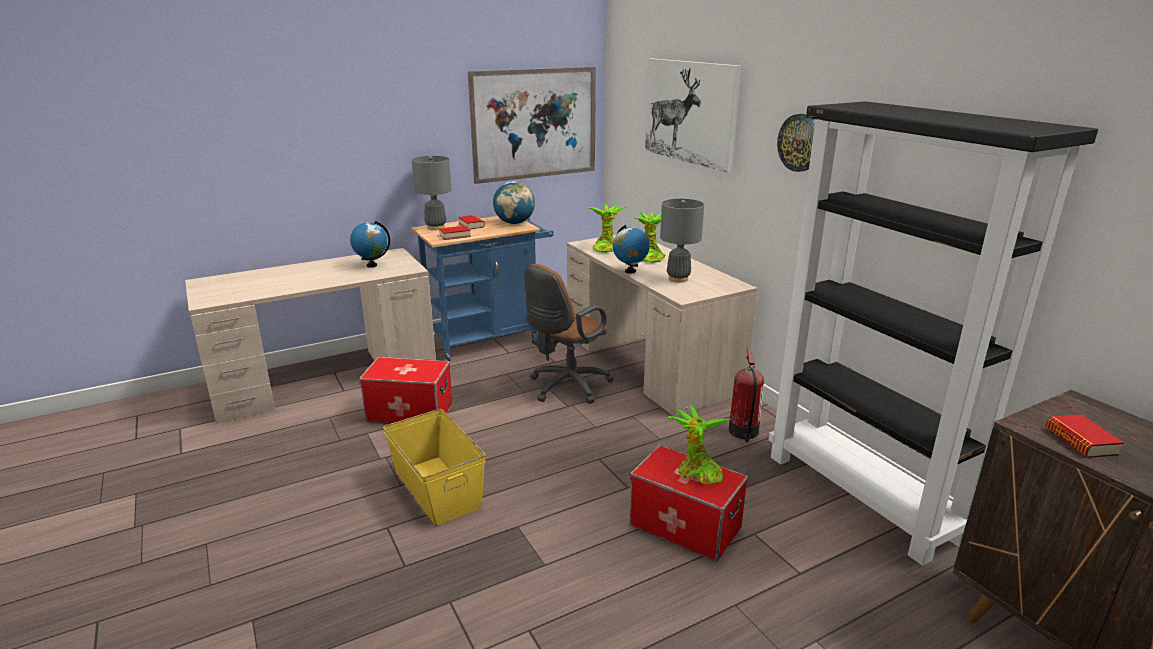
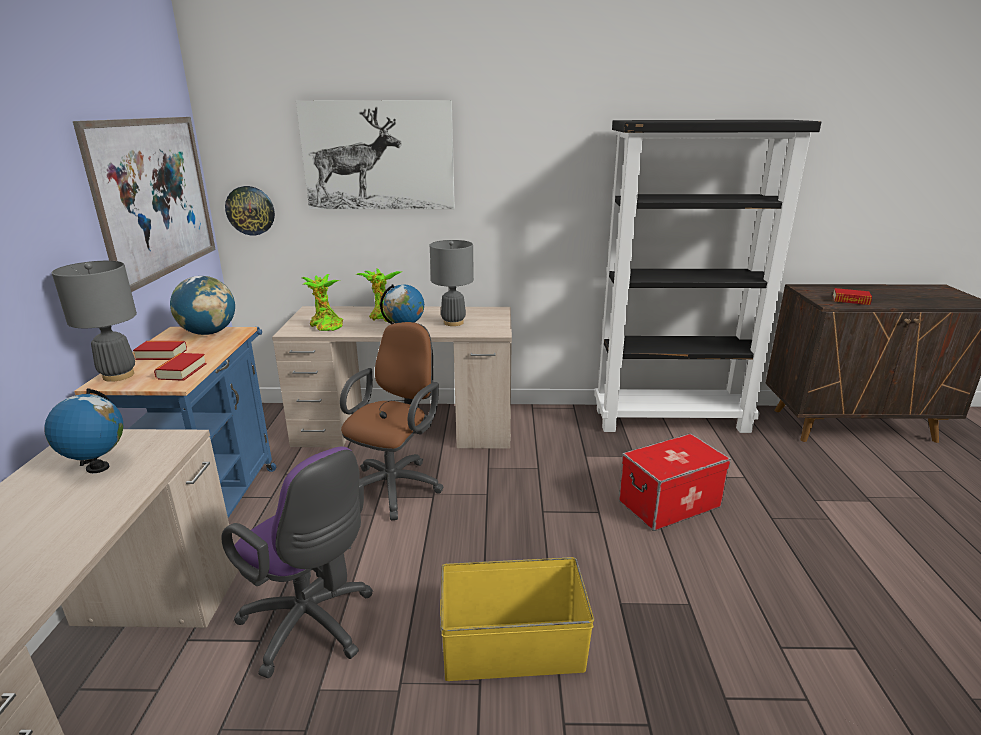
camera: 60 degrees left, 0 degrees up
(409, 412) = (312, 626): storage box -> purple office chair
(566, 387) = (396, 485): brown office chair -> brown office chair turned 135 degrees counterclockwise
(697, 473) = (676, 451): potted plant -> none
(743, 432) = (561, 428): fire extinguisher -> none
(800, 142) = (539, 165): wall clock -> wall clock (250, 210)

